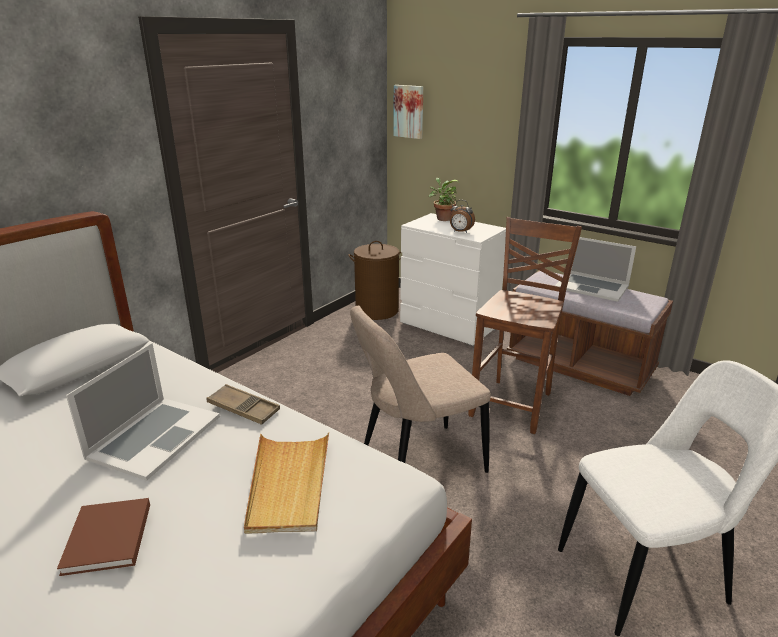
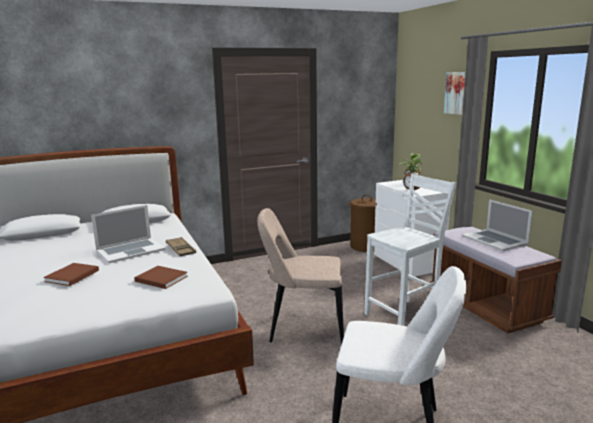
camera: 30 degrees right, 10 degrees down
(288, 484) = (160, 278): beige tray -> brown book
(409, 111) = (406, 107): picture -> picture (457, 93)
(514, 404) = (405, 316): brown chair -> white chair

